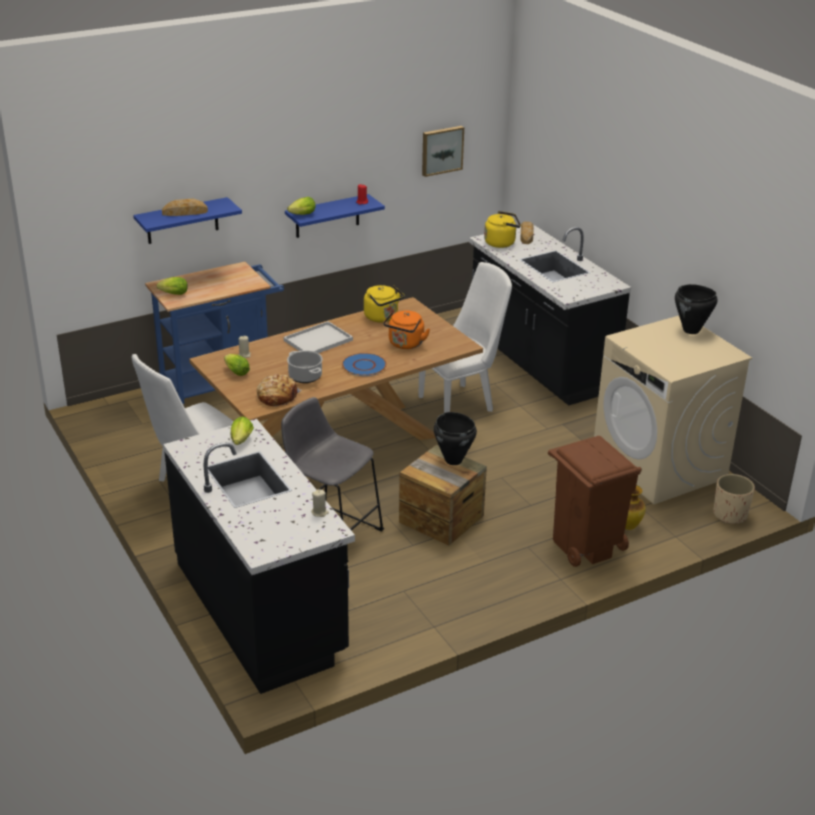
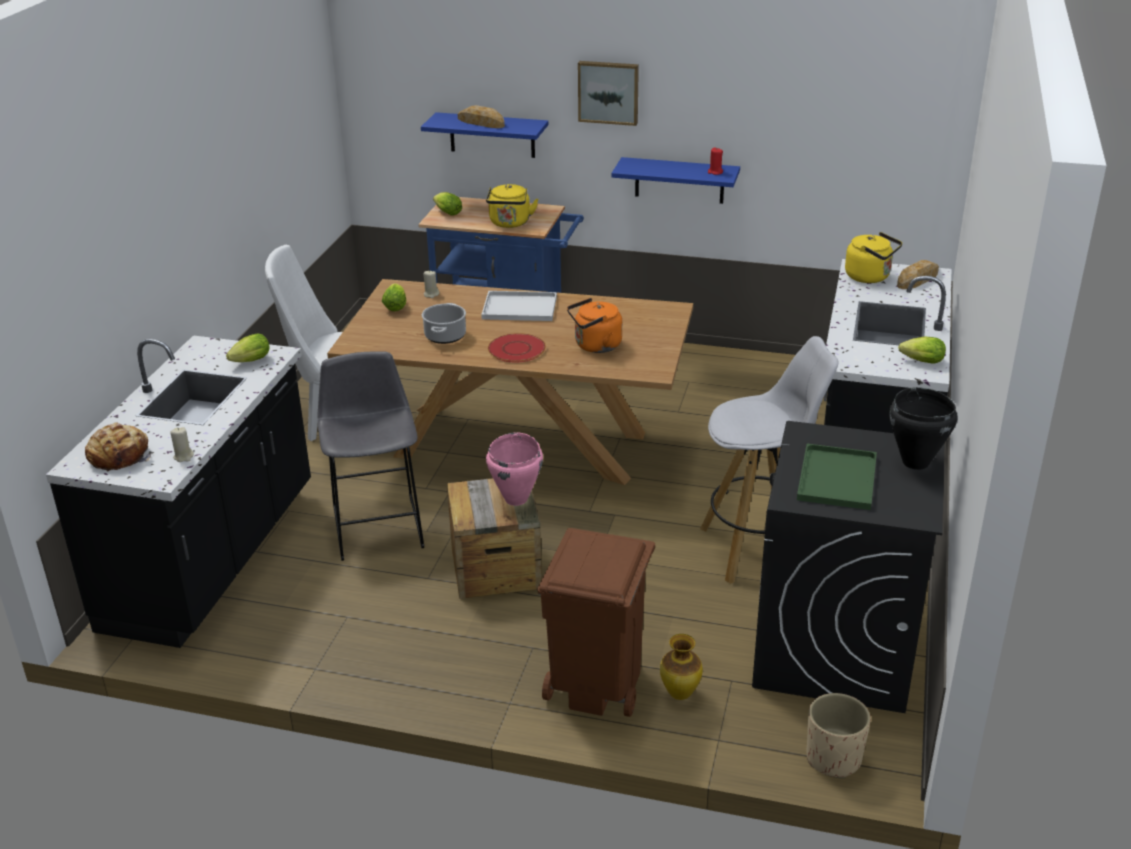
camera: 45 degrees right, 0 degrees up
(277, 396) = (388, 343): bread -> bread (120, 456)
(301, 215) = (627, 166): lettuce -> lettuce (919, 361)
(364, 366) = (516, 349): blue plate -> red plate
(382, 317) = (622, 311): yellow kettle -> yellow kettle (510, 223)
(441, 150) = (858, 134): picture -> picture (608, 92)
(453, 460) = (516, 499): black cooking pot -> pink cooking pot
(461, 401) = (711, 461): white chair -> none
(555, 437) = (757, 549): none -> white stool
(659, 466) = (834, 648): beige washing machine -> black washing machine
(675, 354) = (838, 479): none -> green tray

